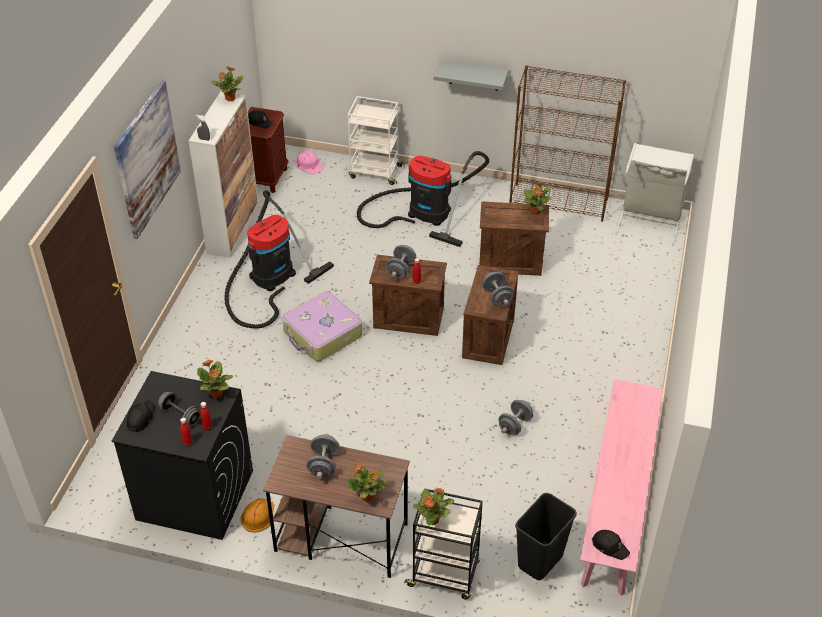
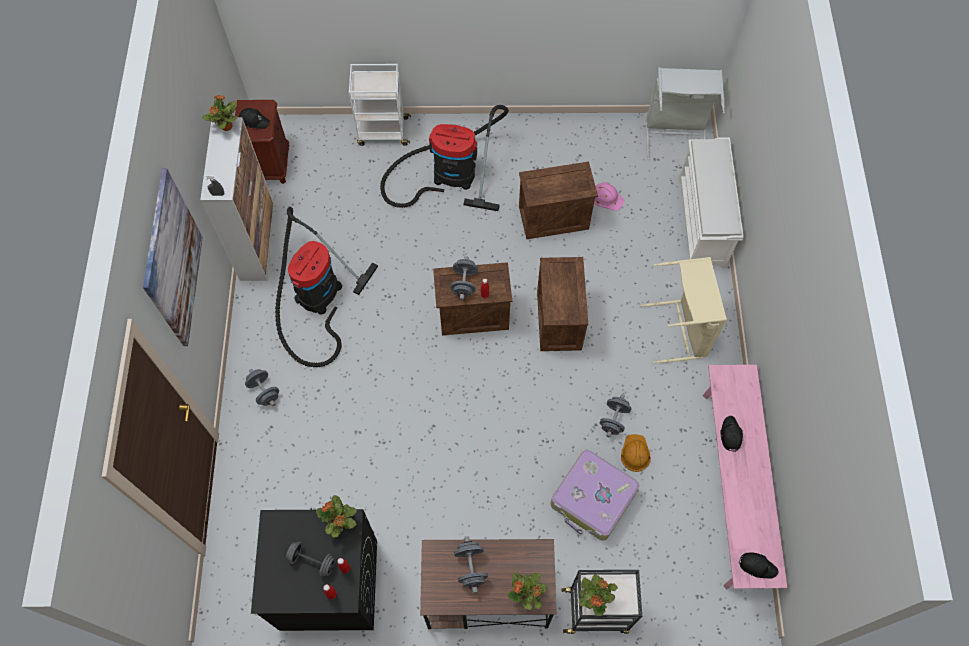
camera: 15 degrees left, 20 degrees up
(140, 418) = (271, 575): black cap -> black cap (730, 435)
(258, 515) = (399, 592): orange hard hat -> orange hard hat (635, 453)
(309, 164) = (310, 137): pink hard hat -> pink hard hat (606, 197)
(322, 334) = (393, 356): suitcase -> suitcase (593, 499)
(474, 75) = (480, 27): grey shelf -> none
(497, 297) = (571, 296): grey dumbbell -> grey dumbbell (264, 391)
(535, 211) = (577, 172): potted plant -> none
(540, 561) = (680, 571): black trash can -> none
(559, 202) = (581, 130): brown bookcase -> none
(606, 369) = (681, 330): none -> beige laundry basket
(654, 290) = (702, 222): none -> white shoe rack

